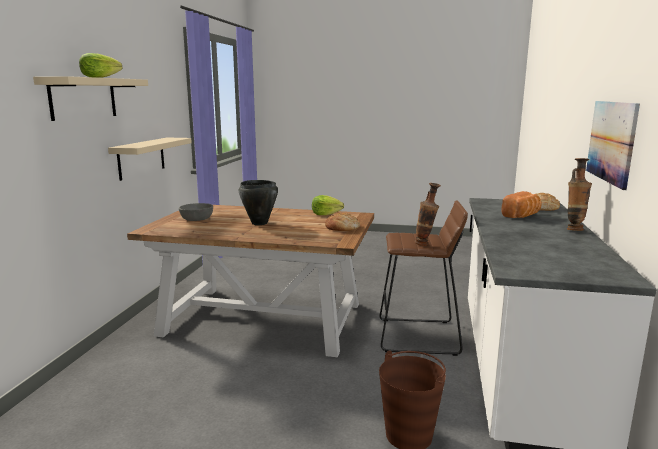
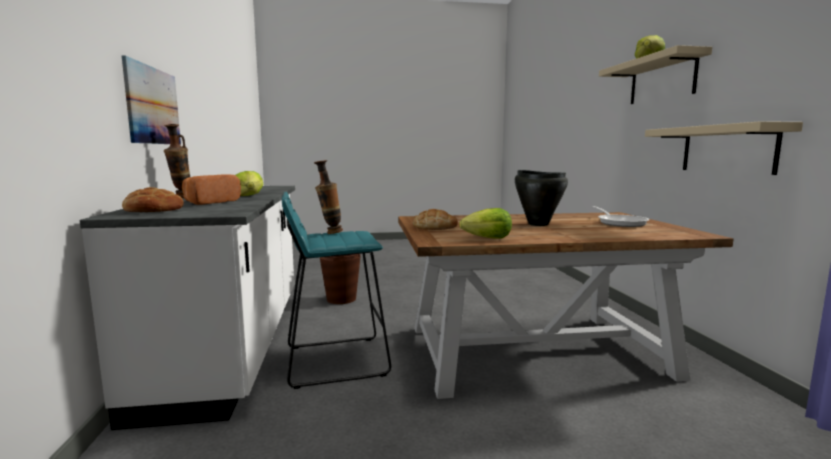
camera: 160 degrees right, 5 degrees down
(196, 219) = (620, 223): grey bowl -> frying pan
(419, 336) = (335, 360): brown stool -> turquoise stool
(508, 228) = (249, 196): none -> lettuce

